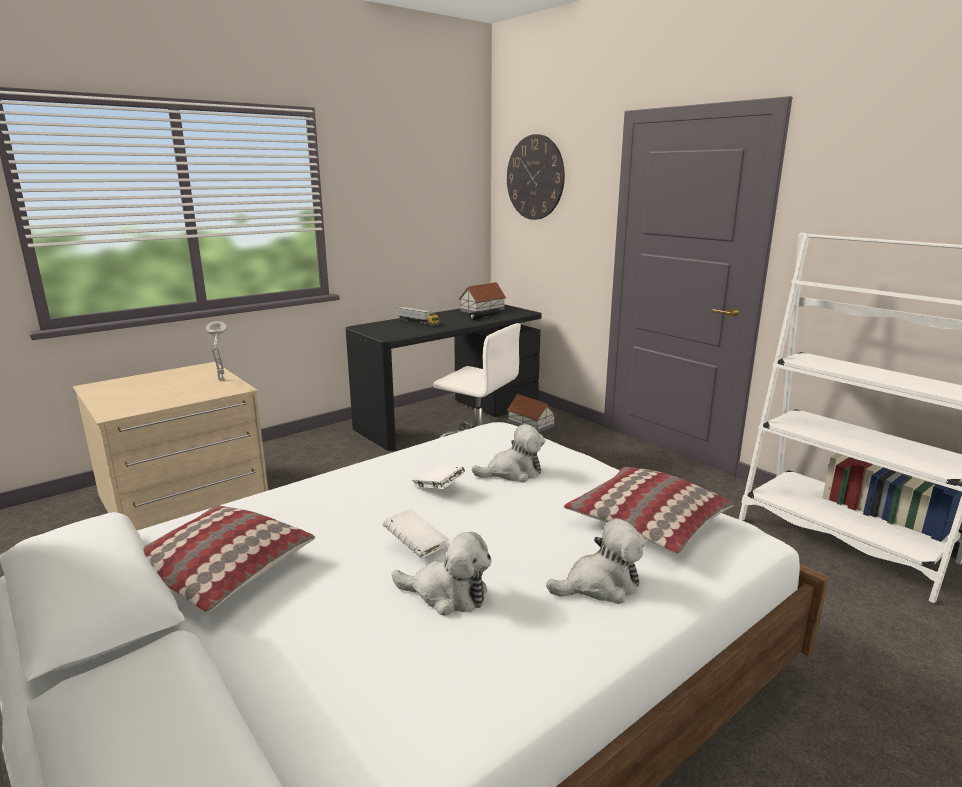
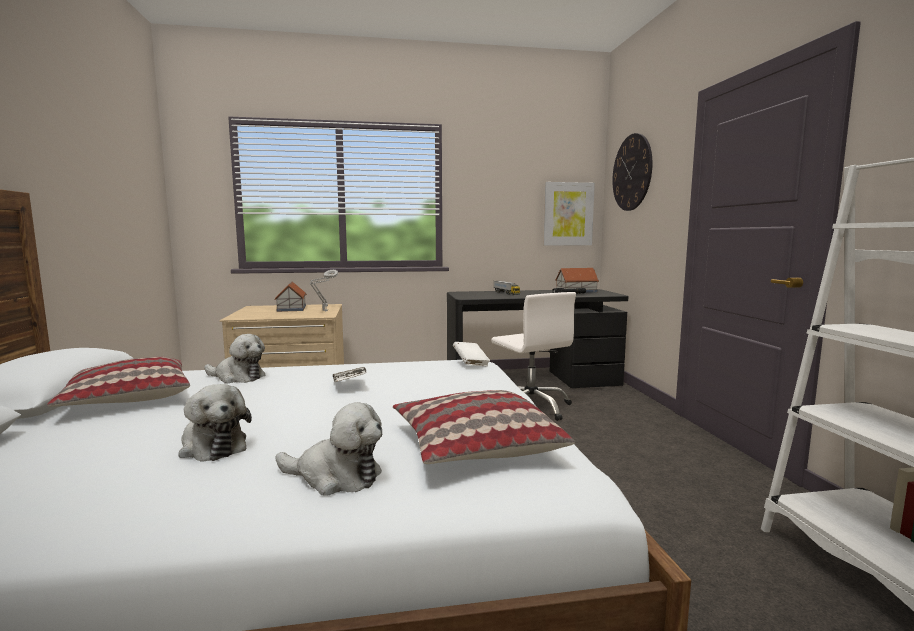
camera: 30 degrees right, 10 degrees down
(415, 546) = (257, 413): white book -> white book (471, 363)
(459, 219) = (568, 214): none -> picture
(513, 472) = (426, 388): plush toy -> plush toy (237, 377)
(531, 424) = (600, 398): toy house -> toy house (291, 308)

